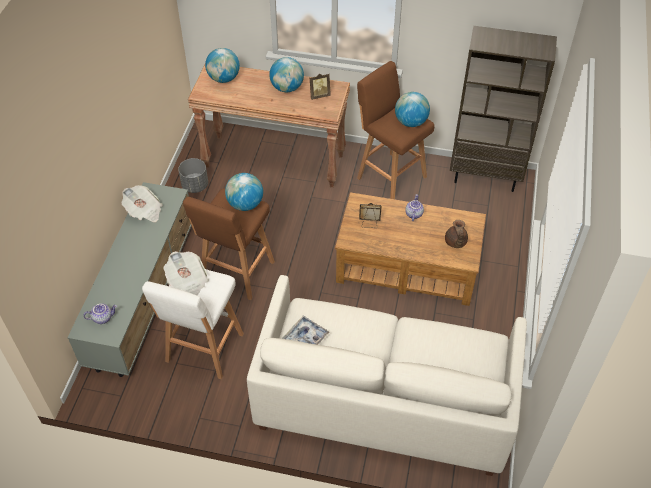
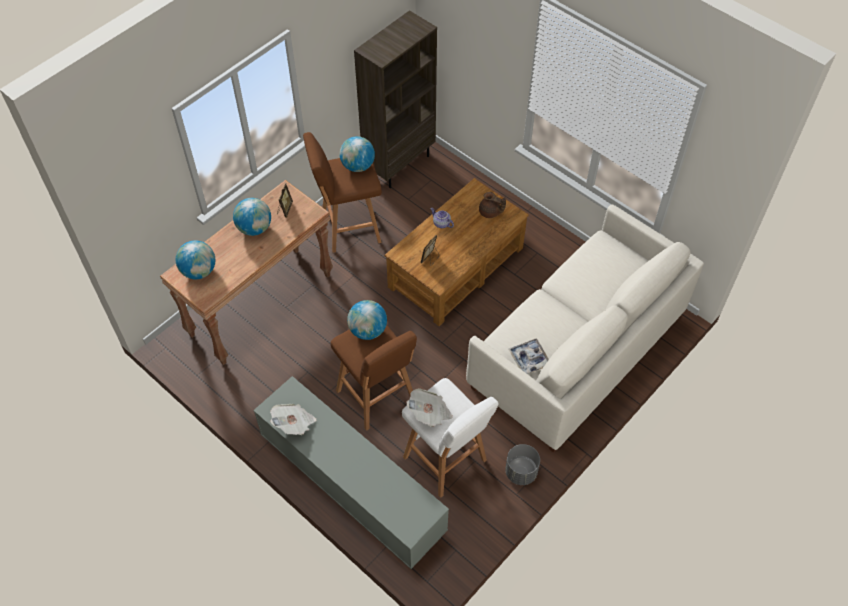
camera: 60 degrees left, 5 degrees up
(103, 317) = (405, 509): teapot -> none
(195, 186) = (242, 384): grey planter -> grey planter (521, 472)

